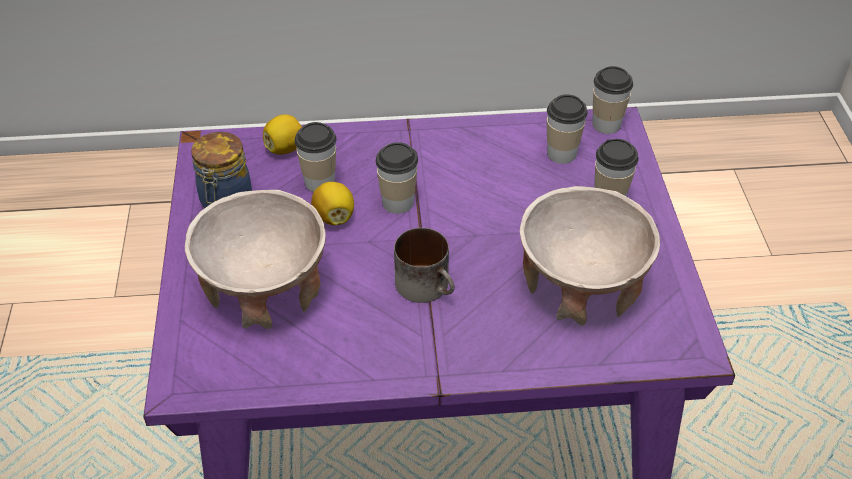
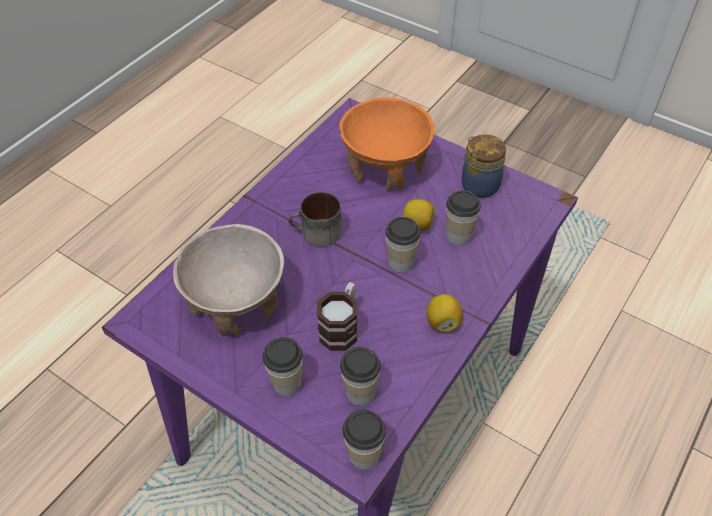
camera: 130 degrees right, 5 degrees up
(264, 291) = (386, 167): beige bowl -> orange bowl
(285, 148) = (511, 237): lemon -> lemon (442, 322)
(516, 199) = (341, 327): none -> mug

